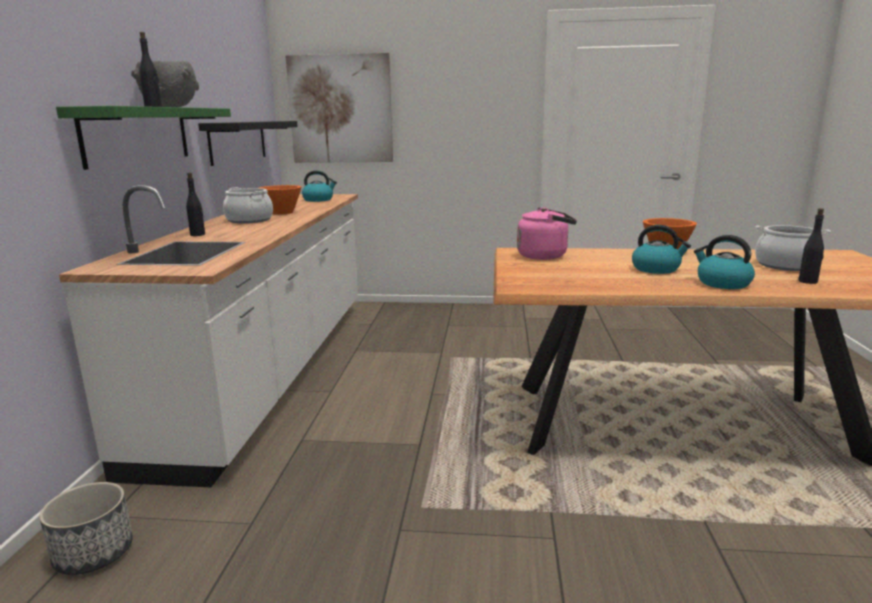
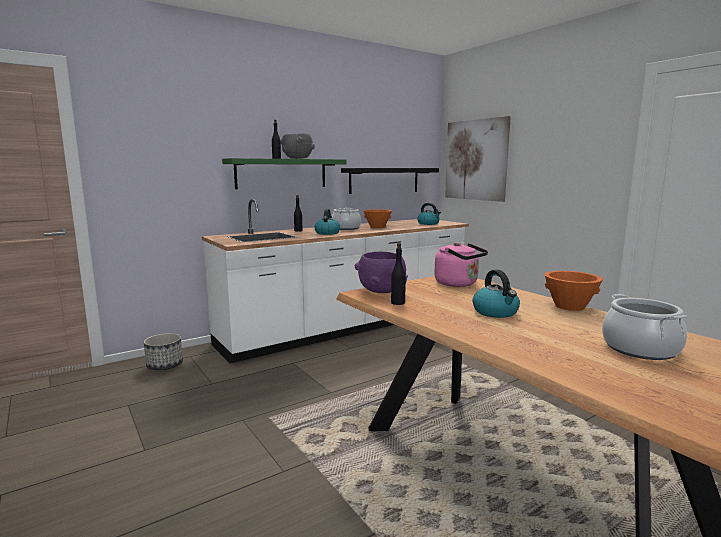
camera: 50 degrees right, 5 degrees down
(523, 280) = (381, 291): none -> purple bowl
(722, 283) = (498, 335): kettle -> kettle (327, 233)
(808, 281) = (590, 363): black bottle -> black bottle (398, 303)

